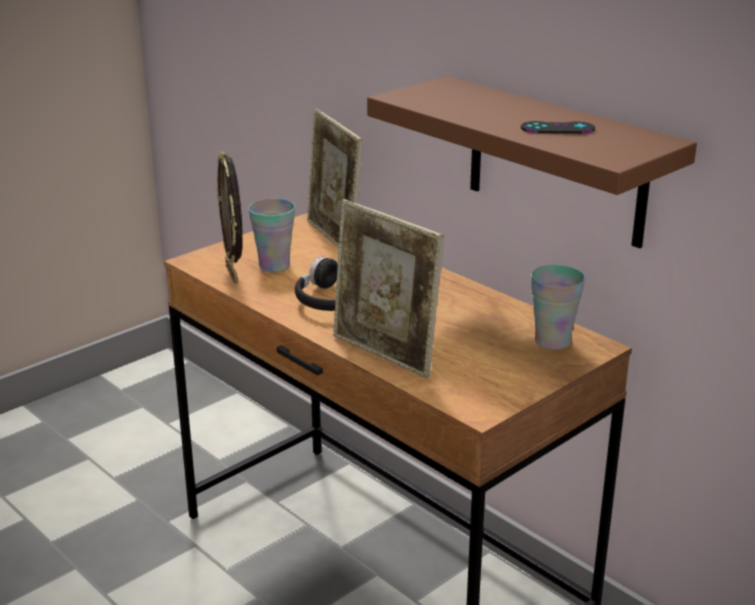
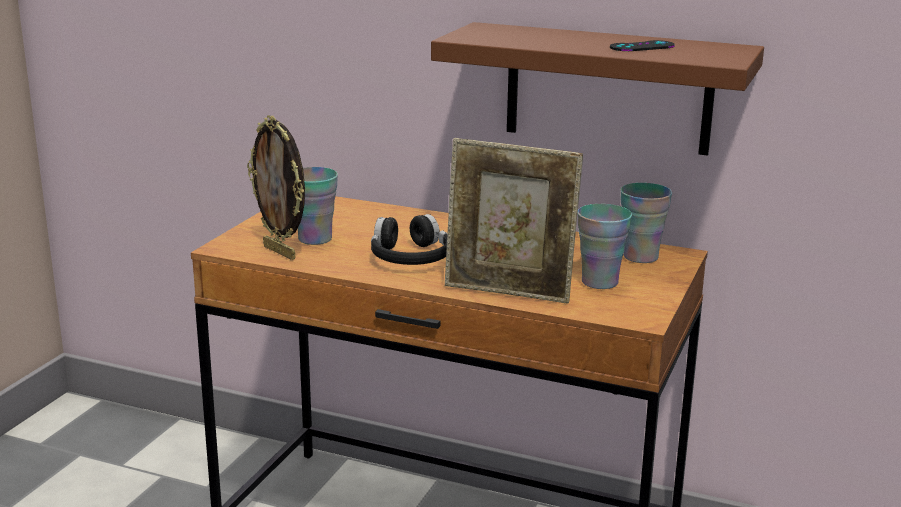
camera: 25 degrees left, 5 degrees down
(334, 238) = (347, 208): picture frame -> none
(481, 361) = (600, 282): none -> cup

